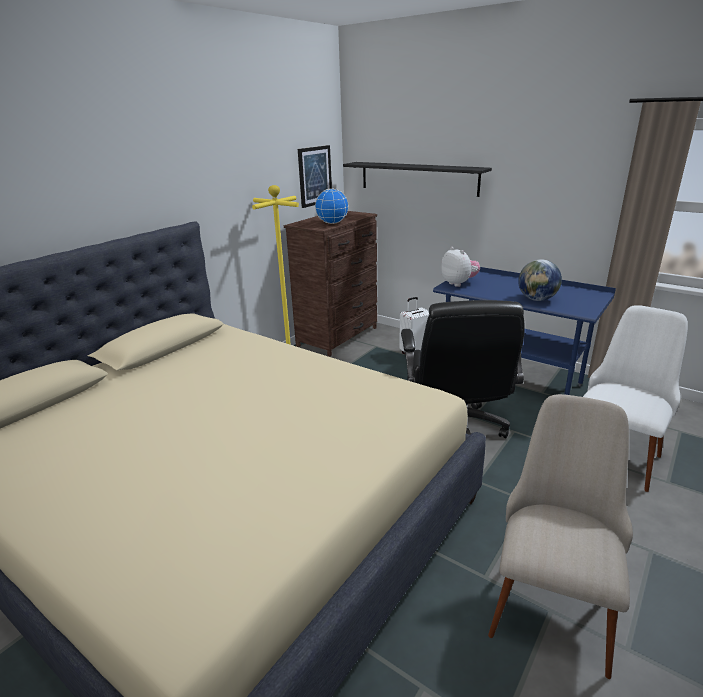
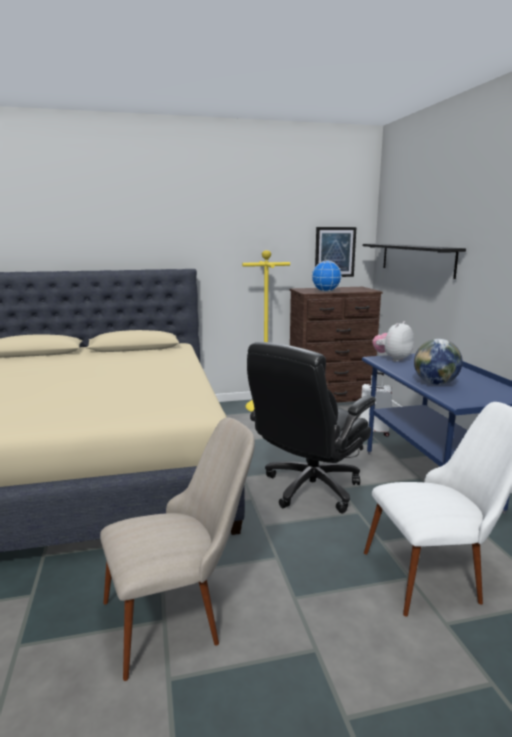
camera: 40 degrees right, 10 degrees down
(458, 283) = (392, 359): plush toy -> plush toy turned 150 degrees counterclockwise

